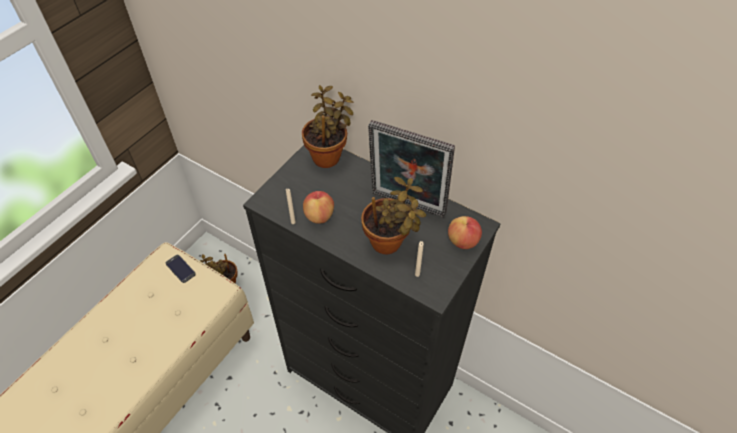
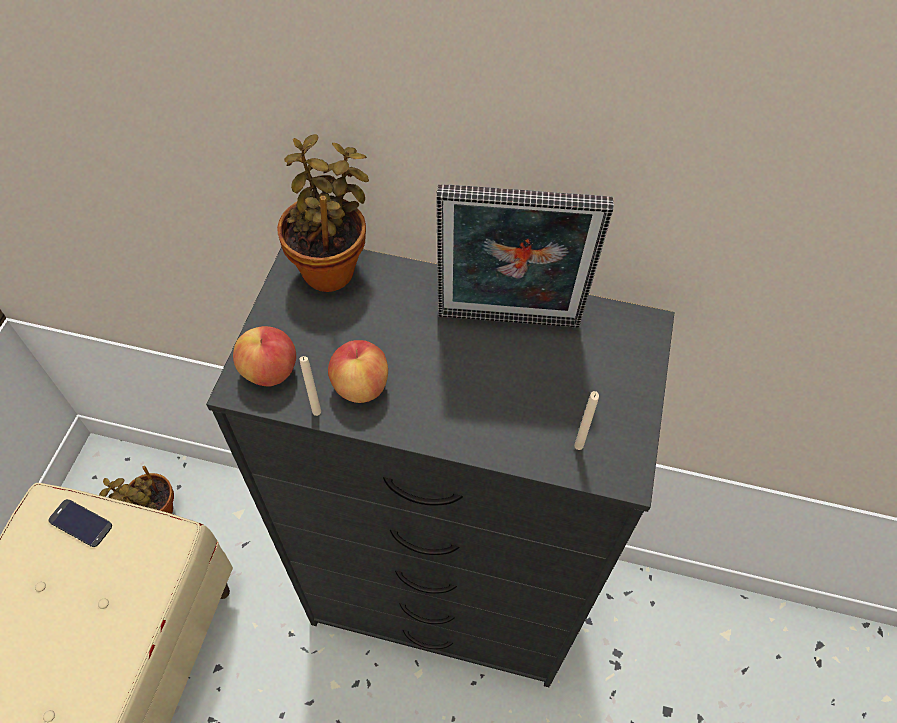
camera: 20 degrees left, 5 degrees up
(389, 243) = (507, 401): potted plant -> none
(463, 241) = (629, 362): apple -> apple (270, 371)

